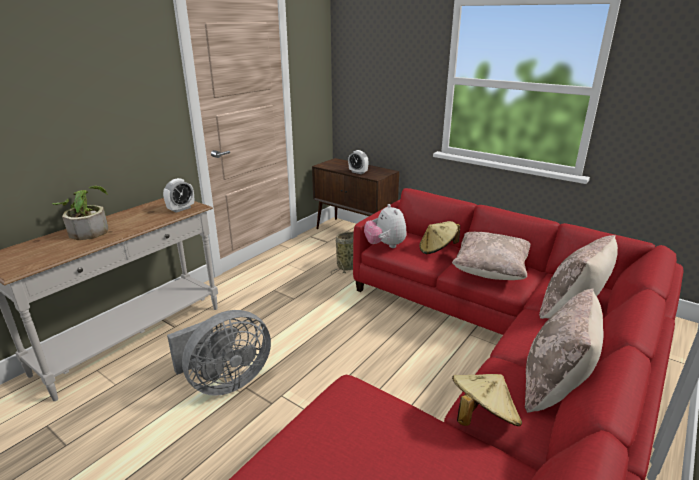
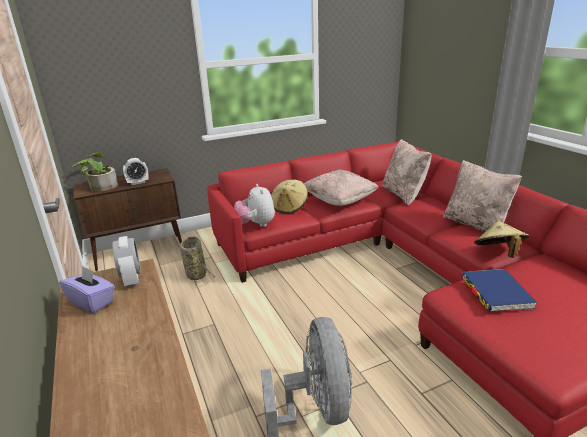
camera: 60 degrees left, 0 degrees up
(89, 230) = (101, 371): potted plant -> potted plant (100, 186)
(153, 208) = (92, 302): none -> purple tissue box
(373, 423) = (496, 292): none -> blue book
(385, 245) = (256, 224): plush toy -> plush toy turned 60 degrees clockwise

